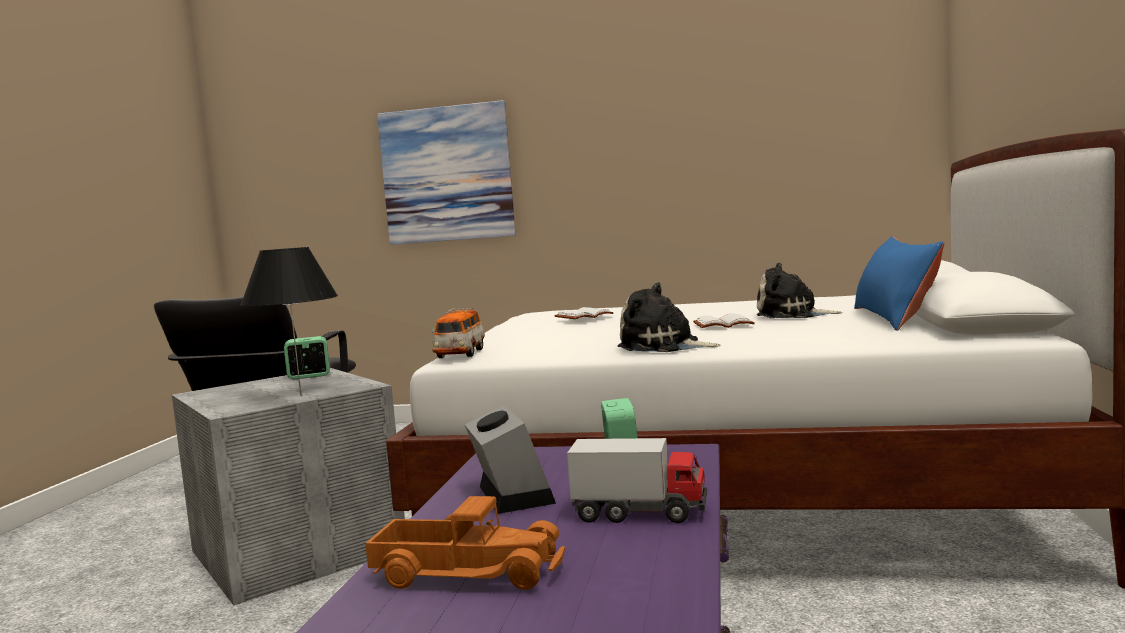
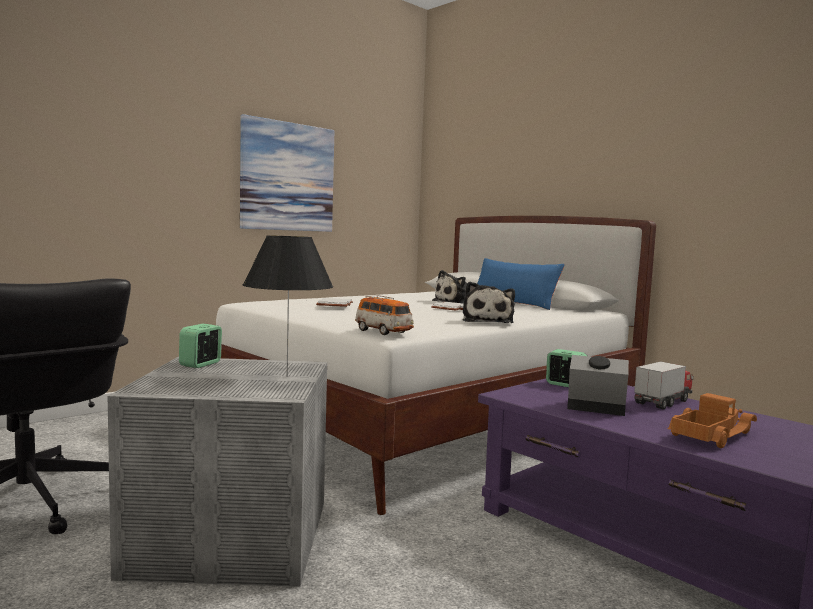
camera: 55 degrees left, 0 degrees up
(447, 174) = (84, 164): picture -> picture (287, 177)
(663, 346) = (487, 321): plush toy -> plush toy turned 60 degrees counterclockwise

